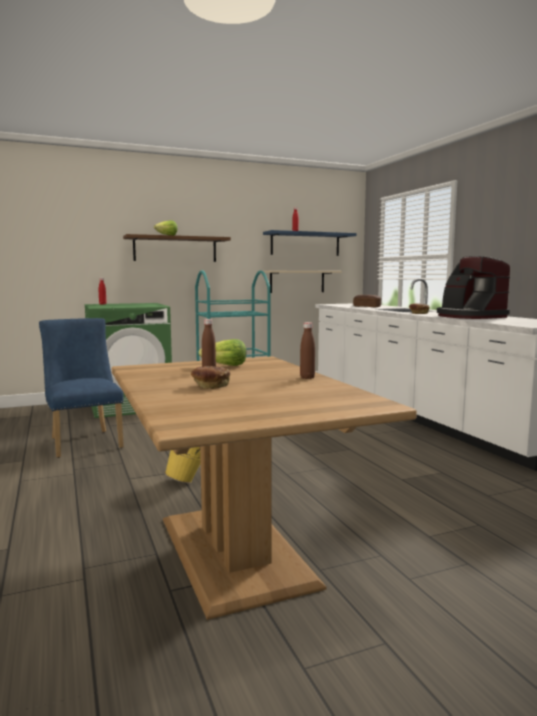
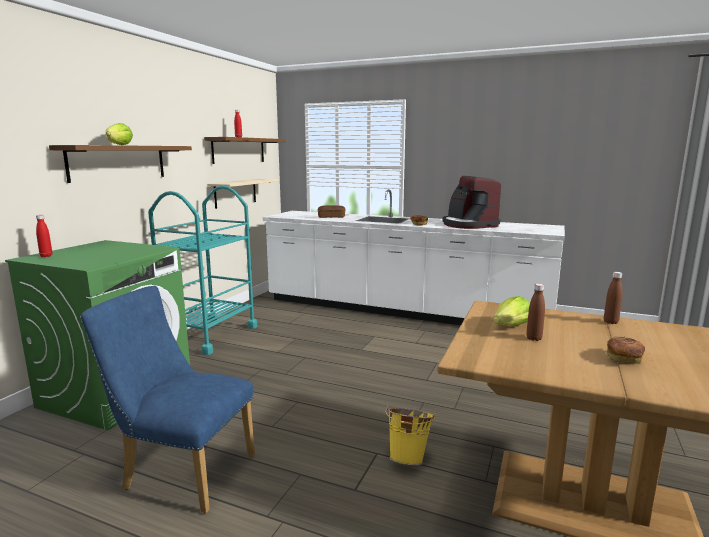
camera: 45 degrees left, 5 degrees up
(305, 244) = (239, 150): blue shelf -> brown shelf
(469, 316) = (468, 225): coffee machine -> coffee machine turned 45 degrees clockwise

